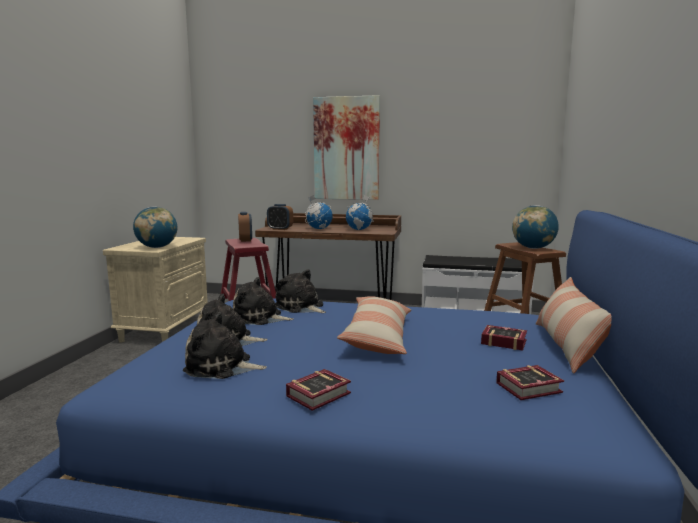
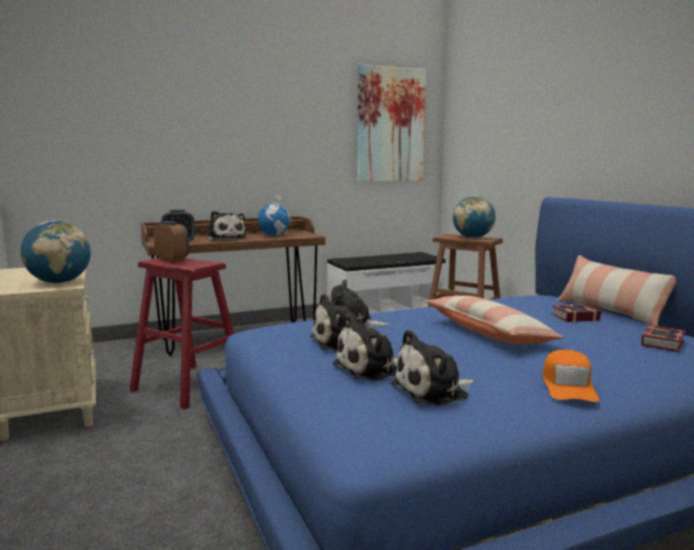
camera: 35 degrees left, 0 degrees up
(318, 229) = (226, 238): globe -> plush toy
(321, 394) = (568, 386): book -> orange cap
(346, 148) = (231, 138): picture -> picture (390, 125)

